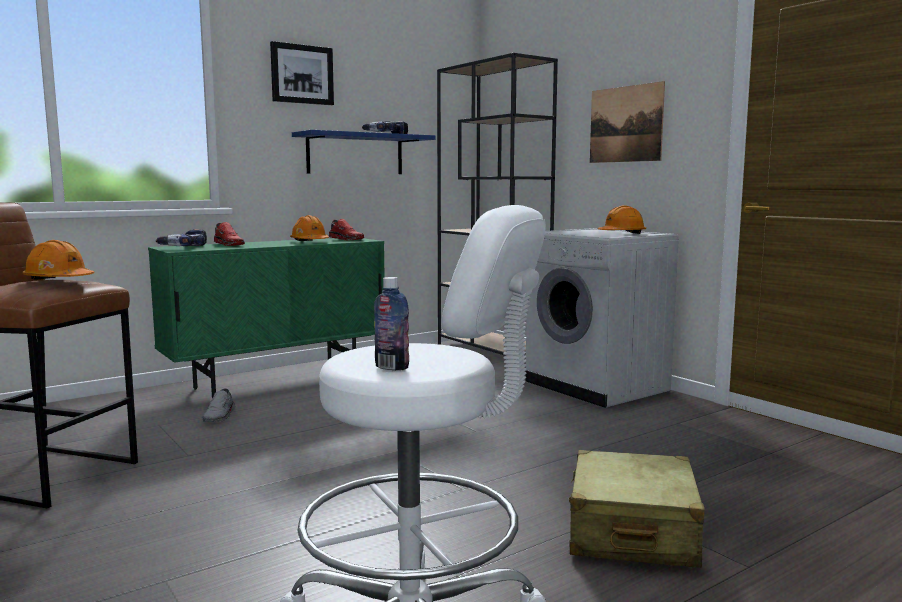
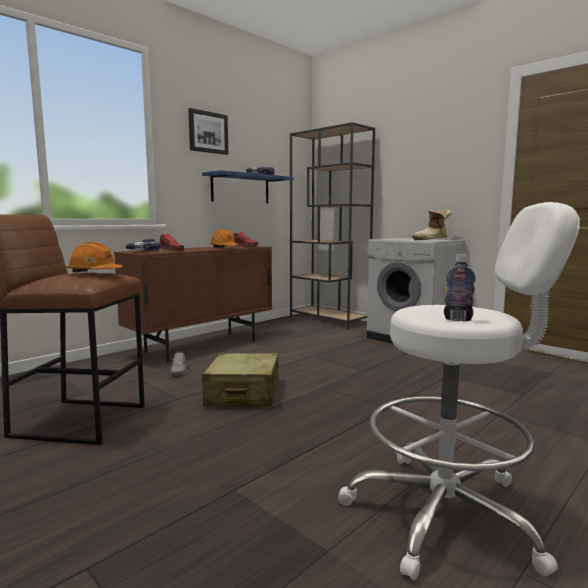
camera: 10 degrees left, 0 degrees up
(277, 383) = (202, 346): green cabinet -> brown cabinet
(622, 234) = (432, 240): orange hard hat -> boot
(625, 124) = (425, 170): picture -> none
(632, 531) = (516, 427): beige suitcase -> beige suitcase (243, 394)

